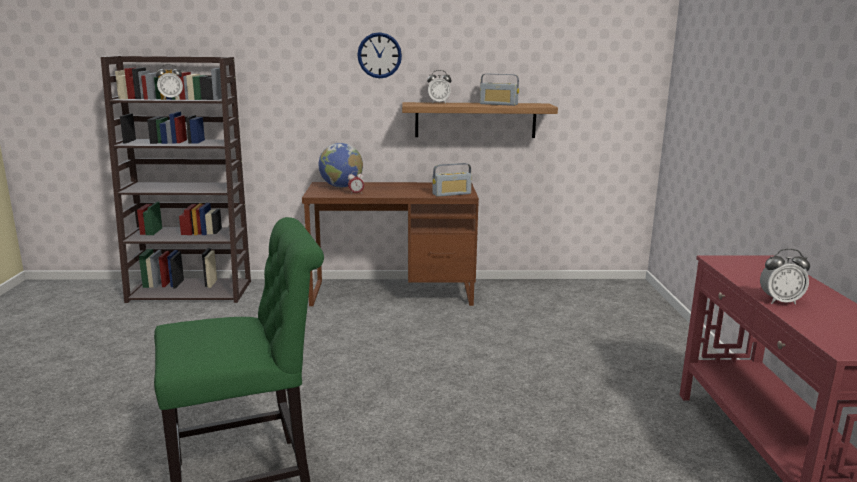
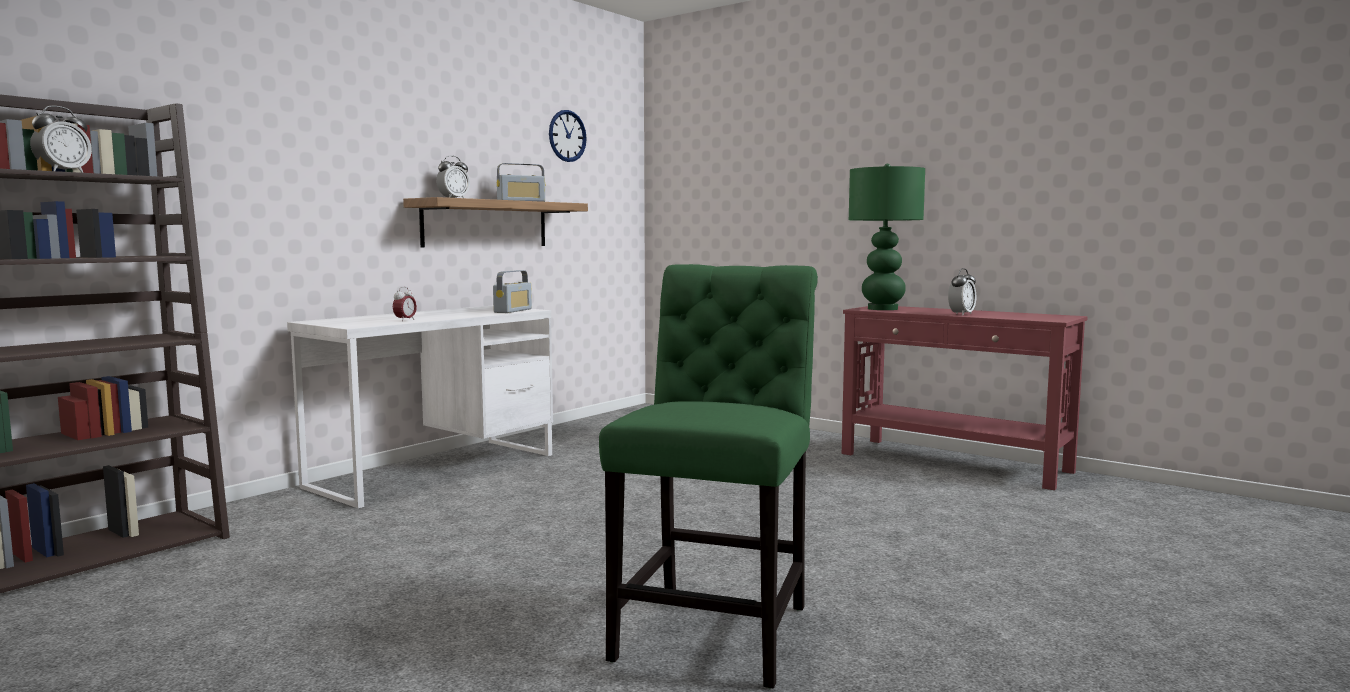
camera: 50 degrees left, 10 degrees down
(341, 186) = (354, 320): globe -> none
(379, 55) = (372, 131): wall clock -> wall clock (567, 136)
(392, 293) = (435, 470): brown desk -> white desk
(740, 265) = (882, 309): none -> green table lamp

